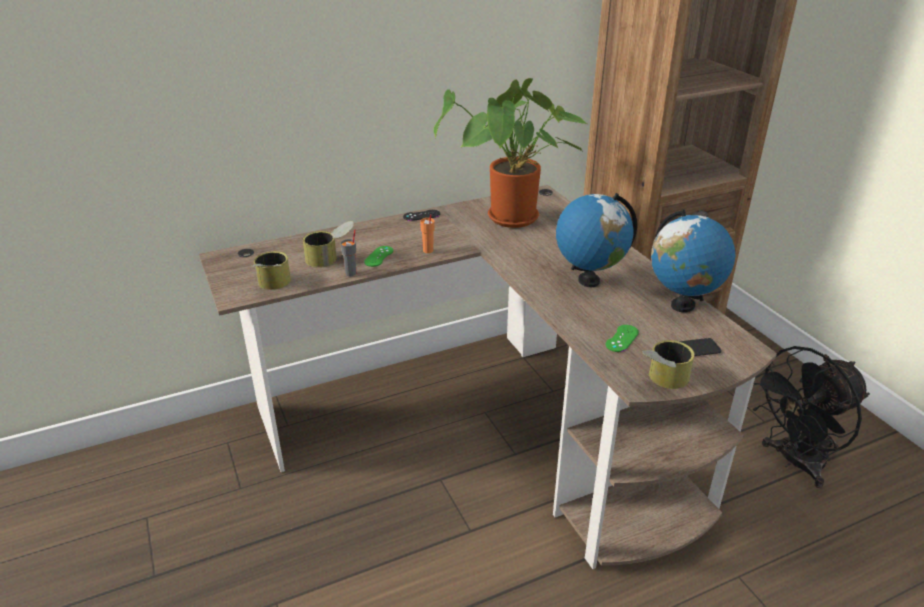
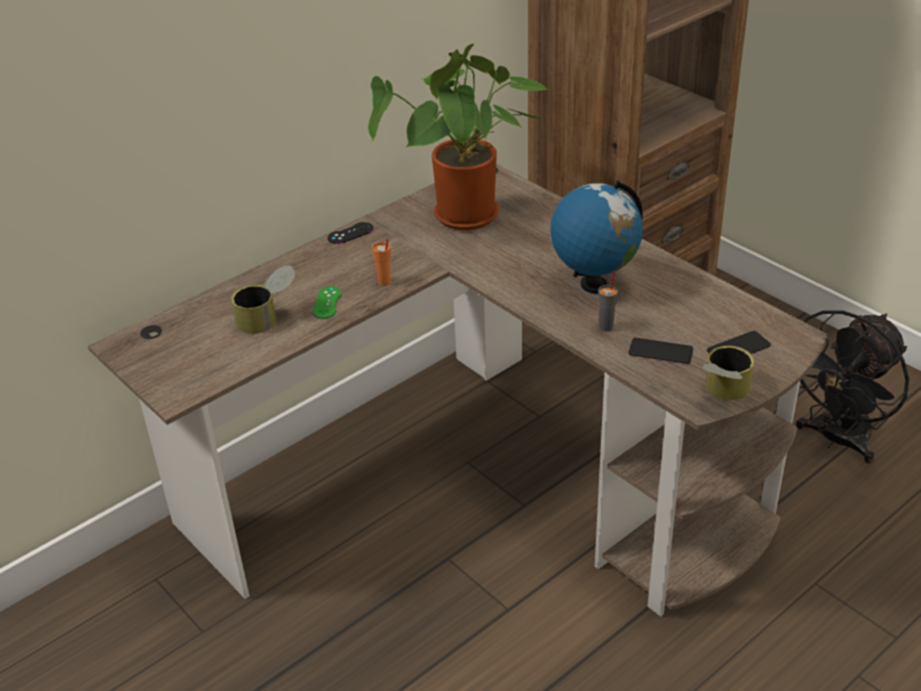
camera: 15 degrees left, 5 degrees up
(272, 286) = (216, 372): can -> none
(351, 273) = (305, 333): grey cup -> grey cup (606, 327)
(622, 338) = (660, 351): green game controller -> phone
(682, 305) = (709, 296): globe -> none

